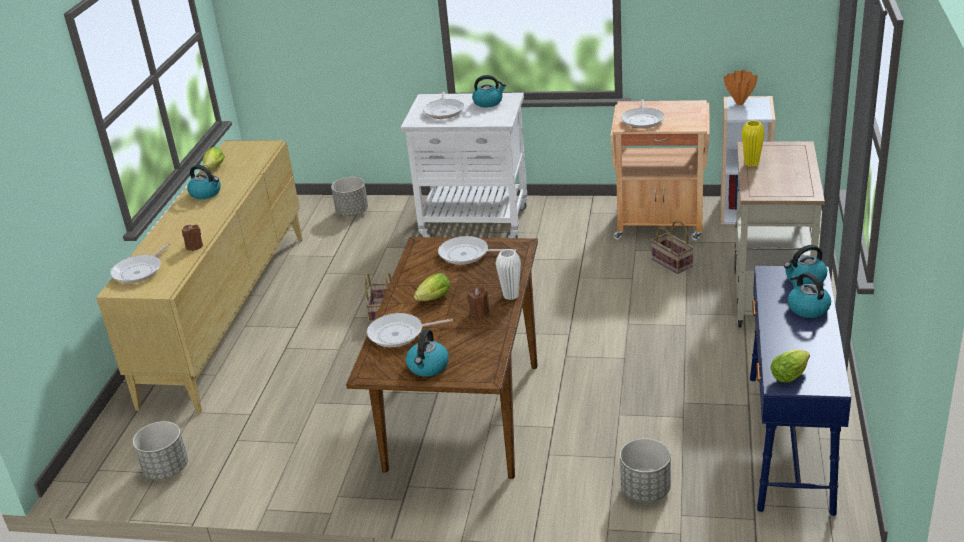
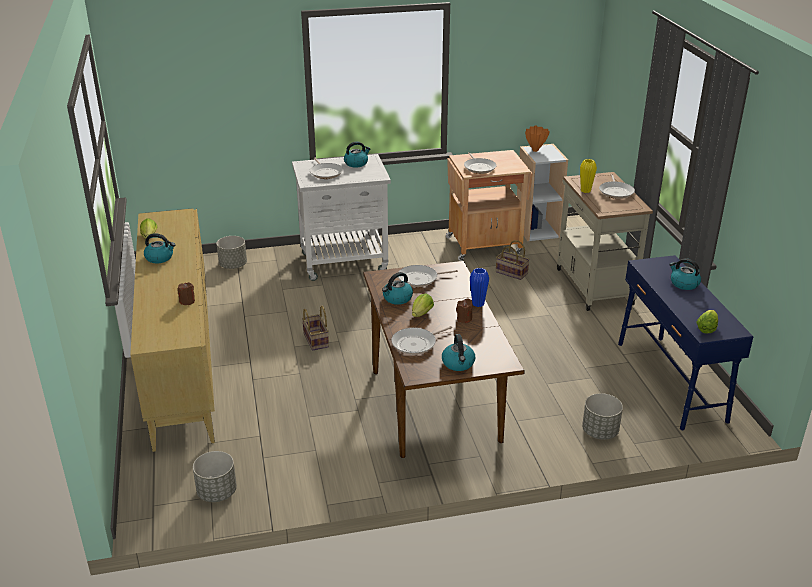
camera: 25 degrees left, 0 degrees up
(140, 271) = (153, 327): frying pan -> frying pan (616, 192)
(511, 295) = (478, 304): white vase -> blue vase
(804, 279) = (667, 265): kettle -> kettle (397, 298)

